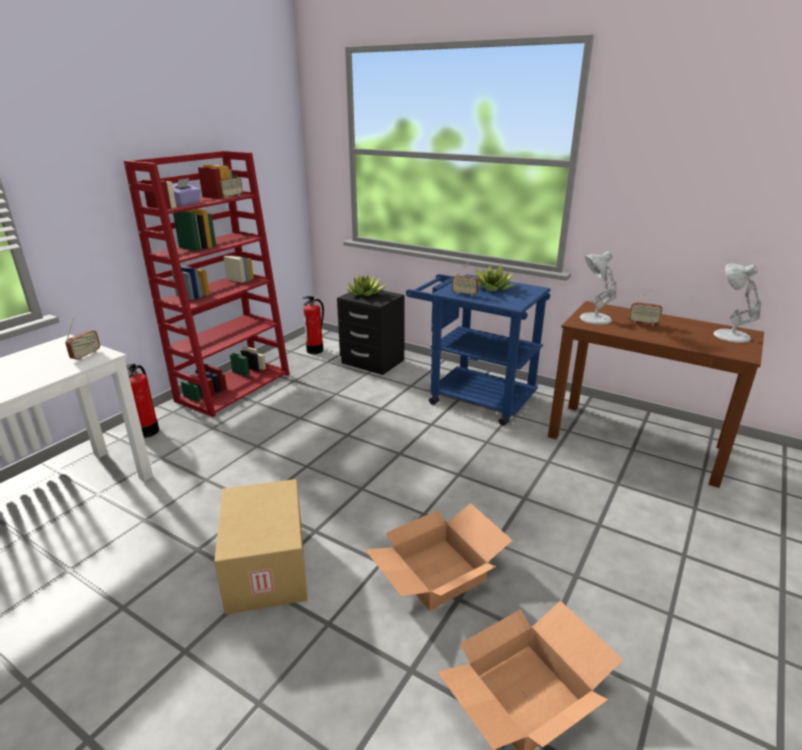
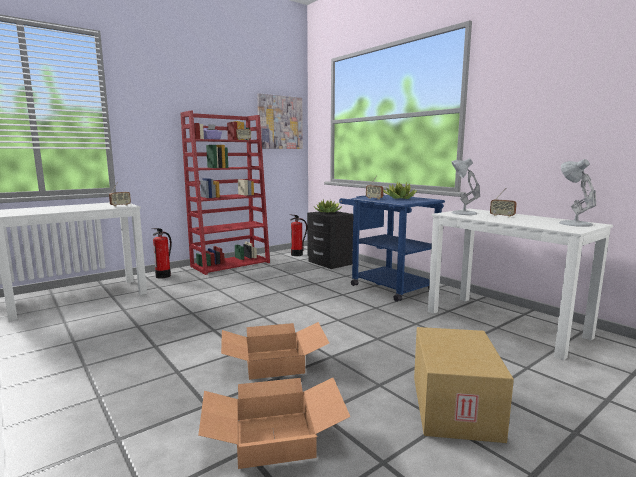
camera: 20 degrees right, 15 degrees down
(264, 566) = (167, 339): cardboard box -> cardboard box (452, 406)
(267, 151) = (280, 122): none -> picture
(636, 441) = (505, 324): brown desk -> white desk

